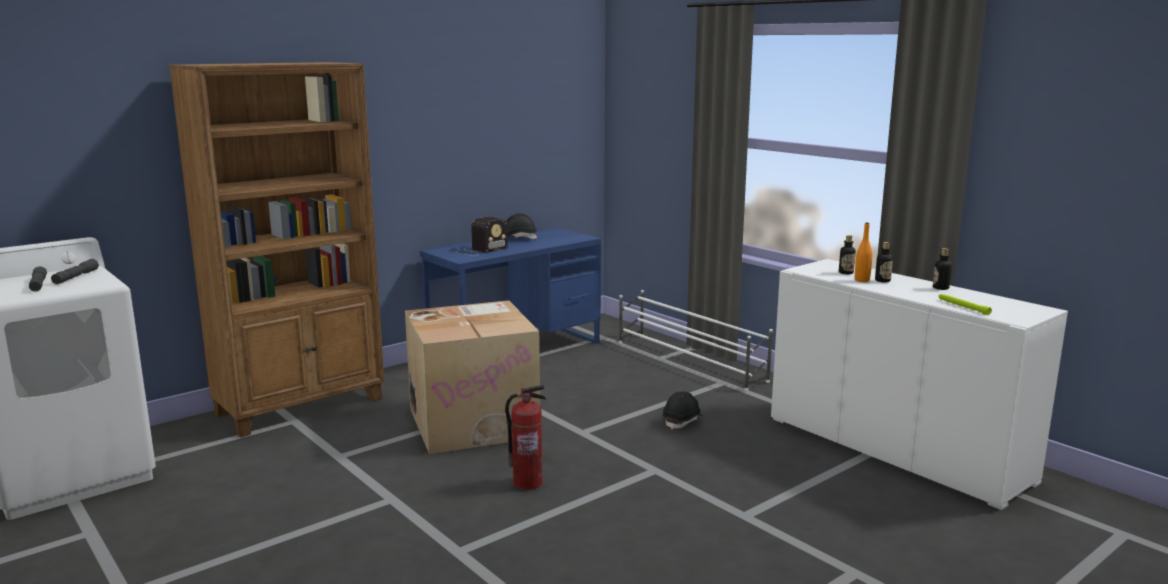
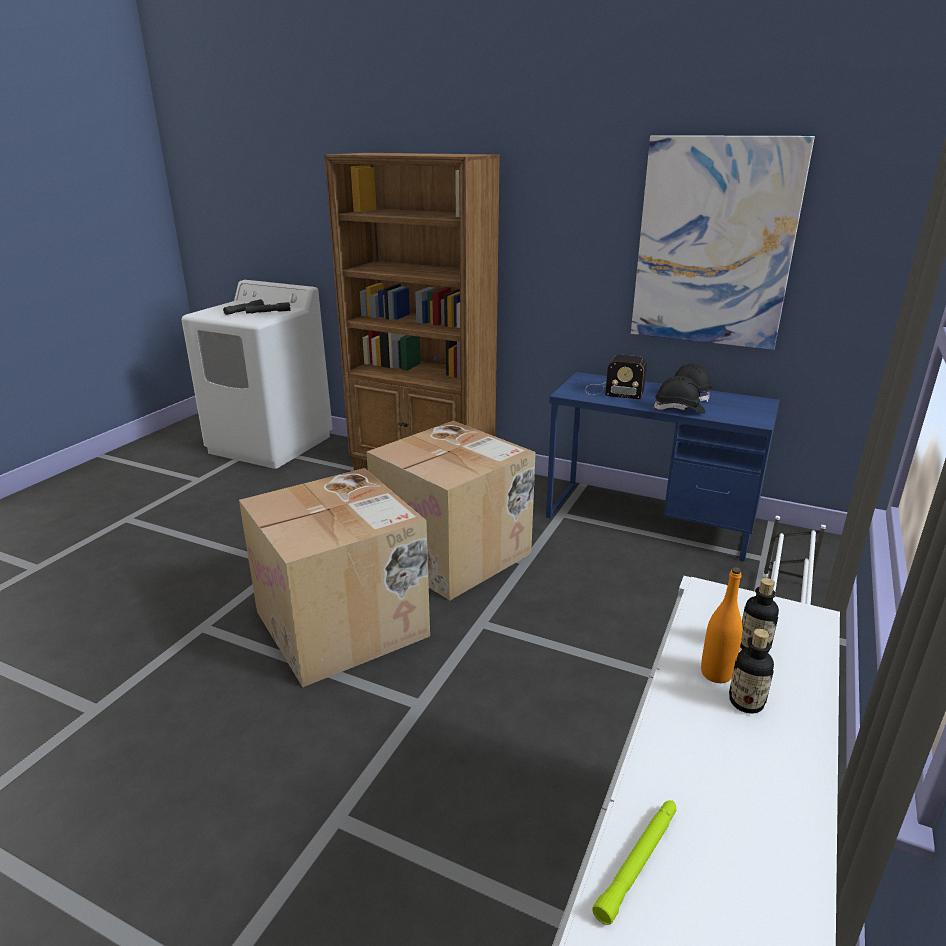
camera: 65 degrees right, 10 degrees up
(500, 122) = (714, 244): none -> picture
(528, 483) = (344, 624): fire extinguisher -> cardboard box
(683, 421) = (573, 692): black hard hat -> black hard hat (679, 409)
(940, 288) = (783, 806): bottle -> none

